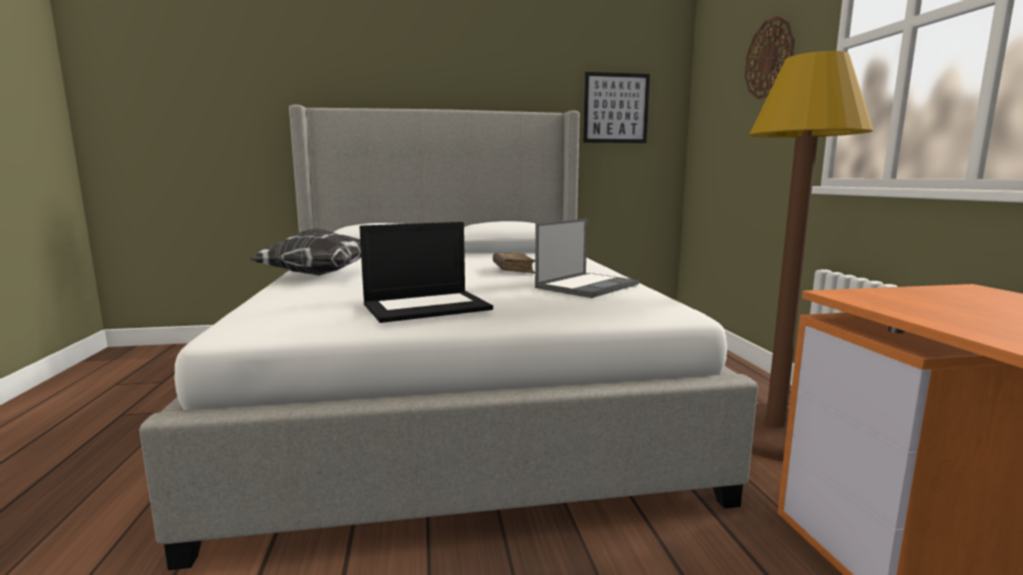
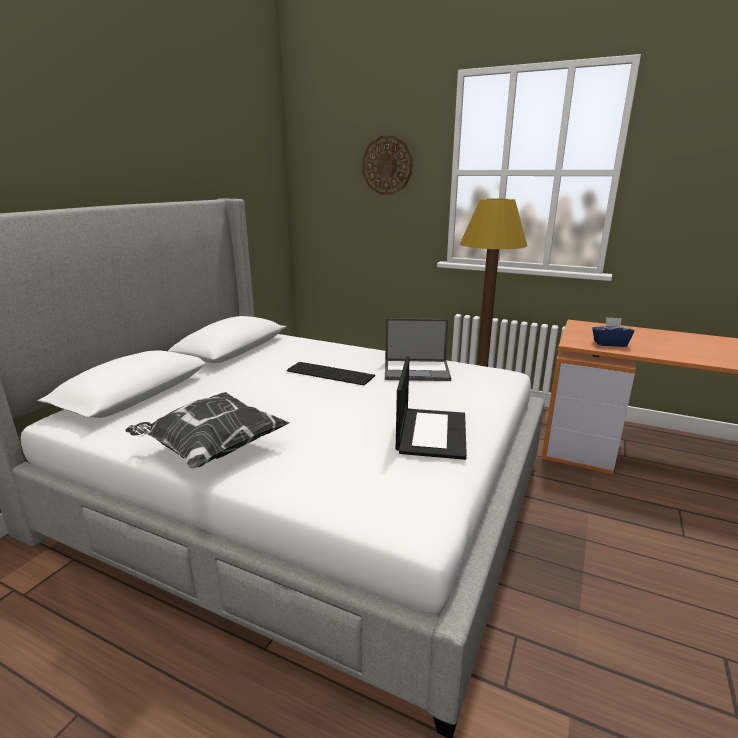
camera: 55 degrees left, 10 degrees up
(513, 270) = (330, 373): brown book -> keyboard
(587, 286) = (417, 370): laptop -> laptop turned 105 degrees clockwise
(616, 108) = (248, 189): picture -> none
(930, 309) = (609, 343): none -> blue tissue box

